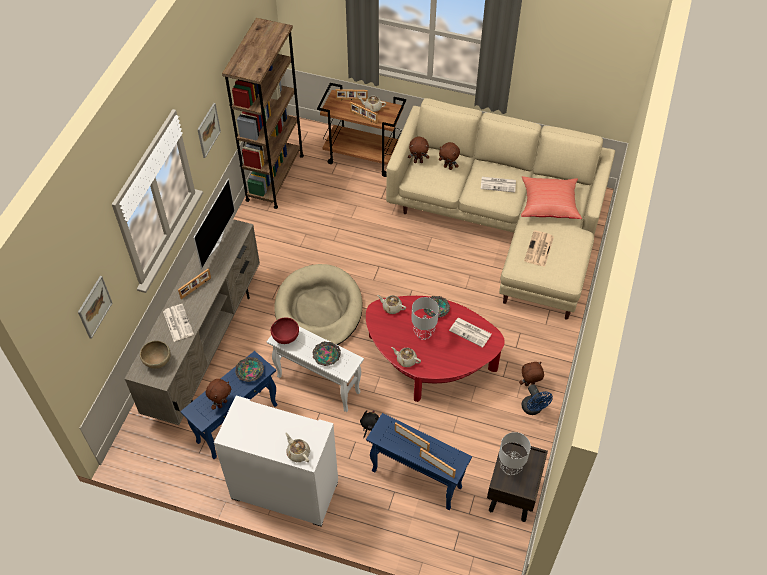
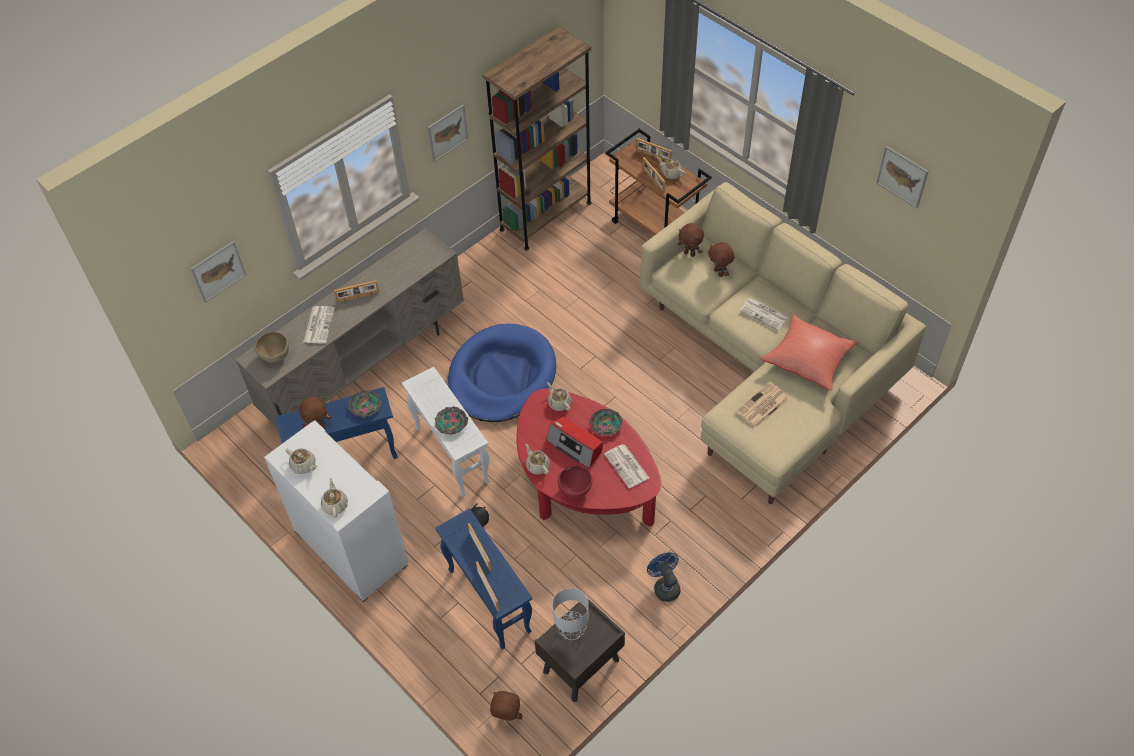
camera: 30 degrees right, 0 degrees up
(216, 242) = (407, 258): television -> none
(251, 434) = (304, 465): none -> beige teapot
(286, 338) = (423, 387): red bowl -> red bowl (575, 490)
(319, 310) = (502, 376): beige dog bed -> blue dog bed
(424, 334) = (575, 446): grey table lamp -> radio
(529, 384) = (678, 557): brown plush toy -> brown plush toy (507, 718)
(533, 409) = (664, 586): blue fan -> blue fan turned 150 degrees clockwise
(576, 45) = (902, 176): none -> picture

